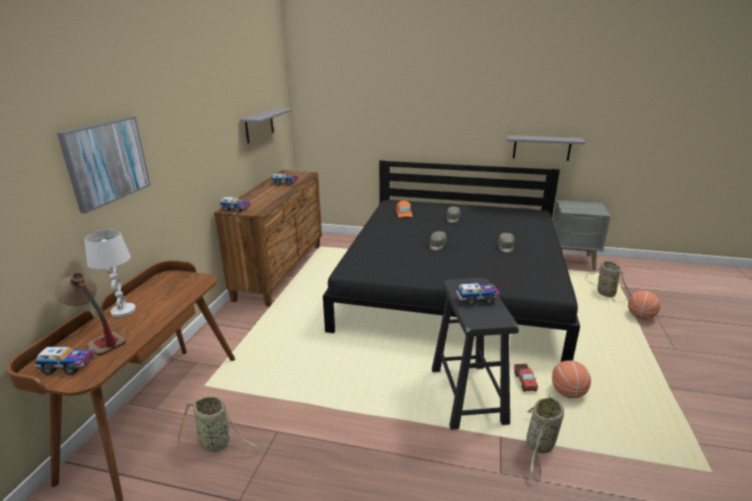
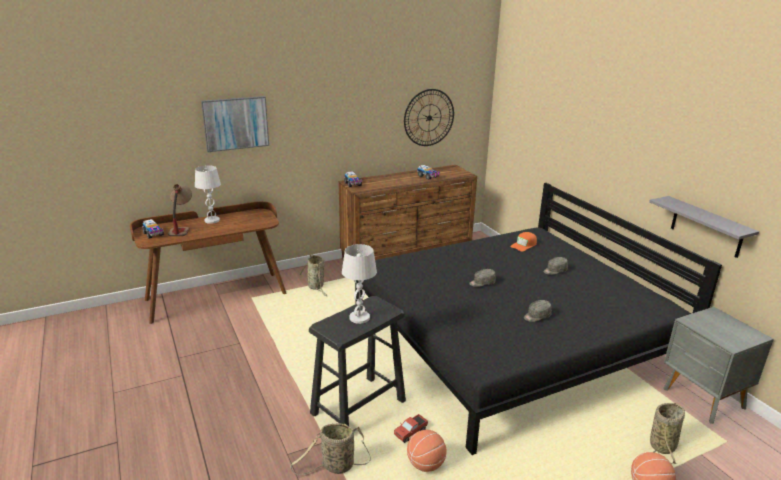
camera: 50 degrees right, 0 degrees up
(217, 443) = (211, 328): basket -> basket (316, 287)
(259, 125) = (429, 118): grey shelf -> wall clock
(477, 300) = (359, 317): toy truck -> white table lamp

